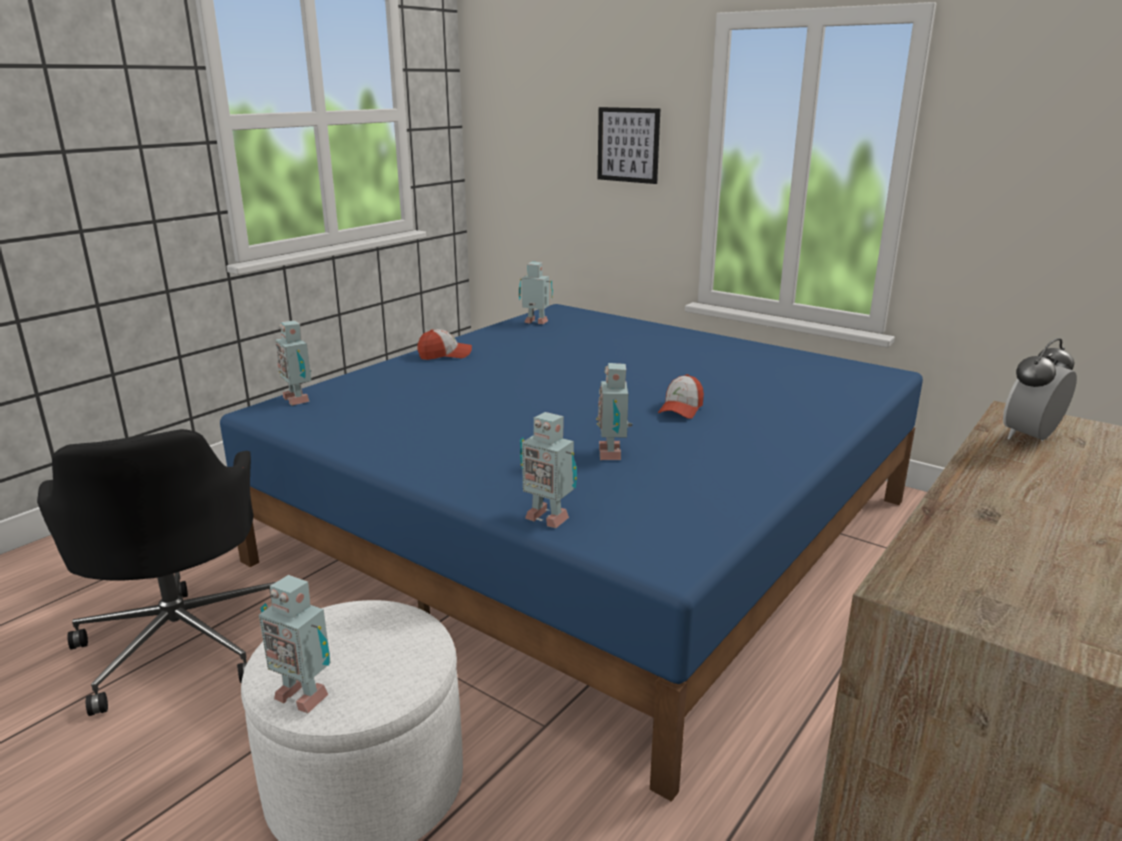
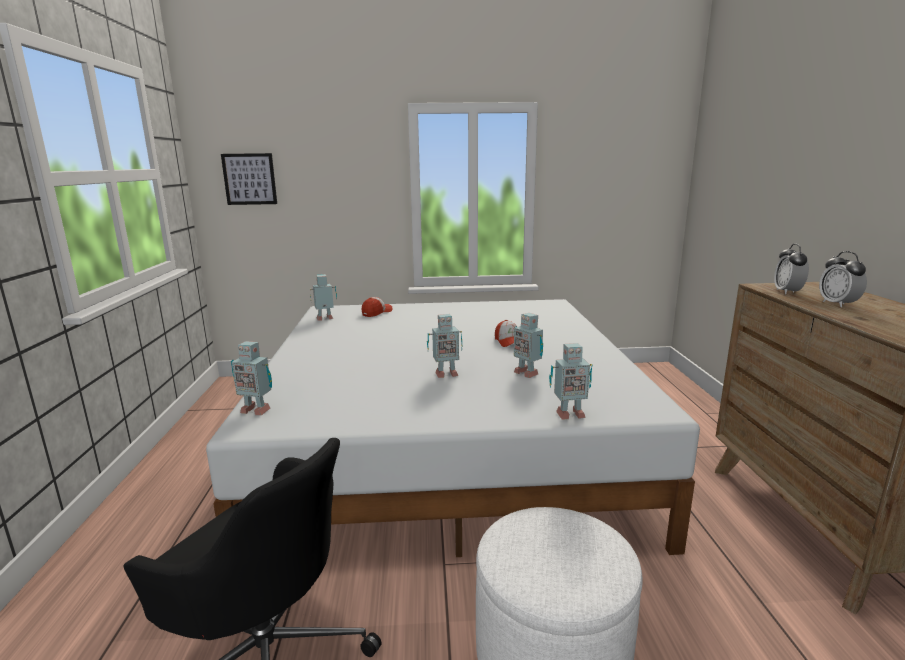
camera: 40 degrees left, 5 degrees down
(303, 694) = (581, 589): toy robot -> toy robot (445, 374)
(445, 355) = (305, 351): cap -> cap (377, 312)
(593, 530) = (448, 443): blue bed -> white bed
(628, 145) = (349, 189): picture -> picture (249, 179)
(1048, 483) = (837, 304): none -> alarm clock

